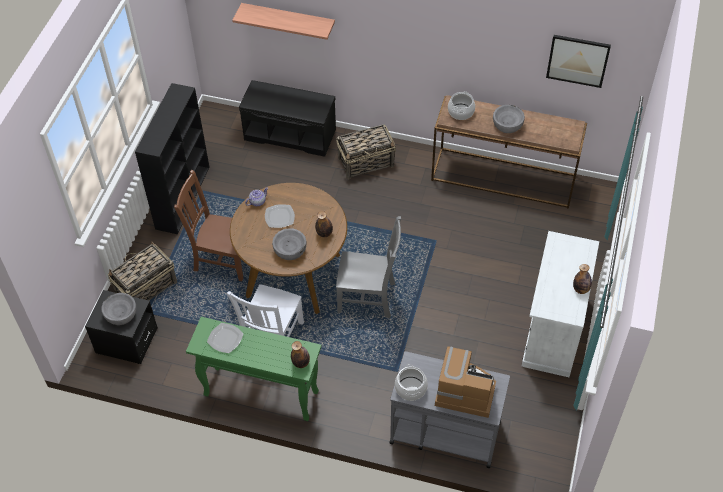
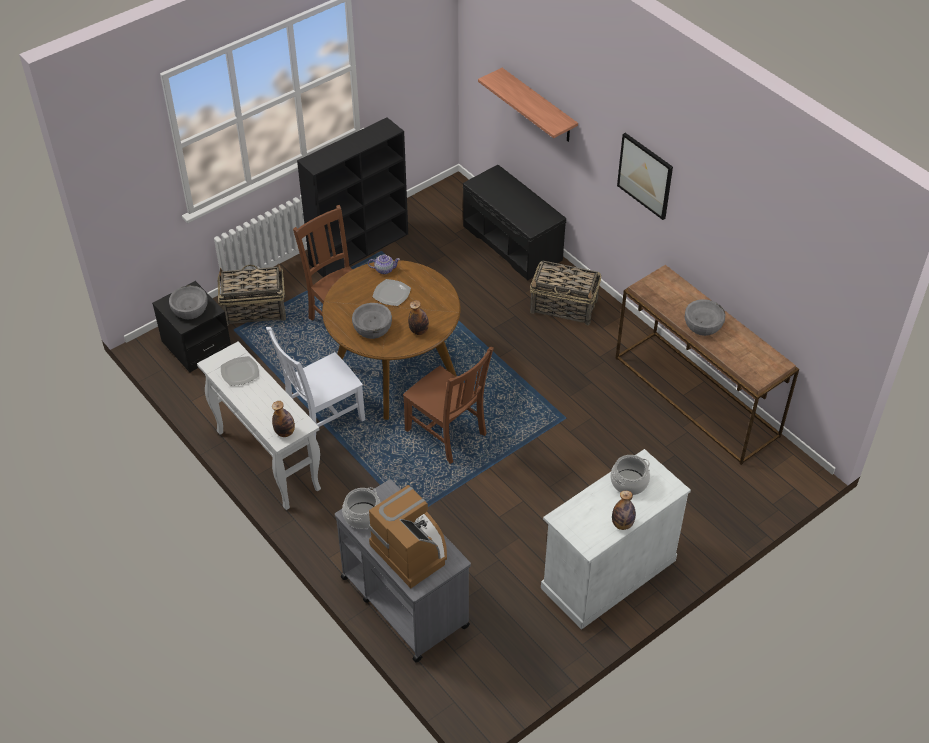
camera: 35 degrees right, 5 degrees down
(260, 393) = (267, 460): green console table -> white console table
(369, 298) = (447, 434): grey chair -> brown chair
(461, 112) = (664, 288): cooking pot -> cooking pot (629, 482)
(578, 60) = (799, 279): picture -> picture (645, 175)

